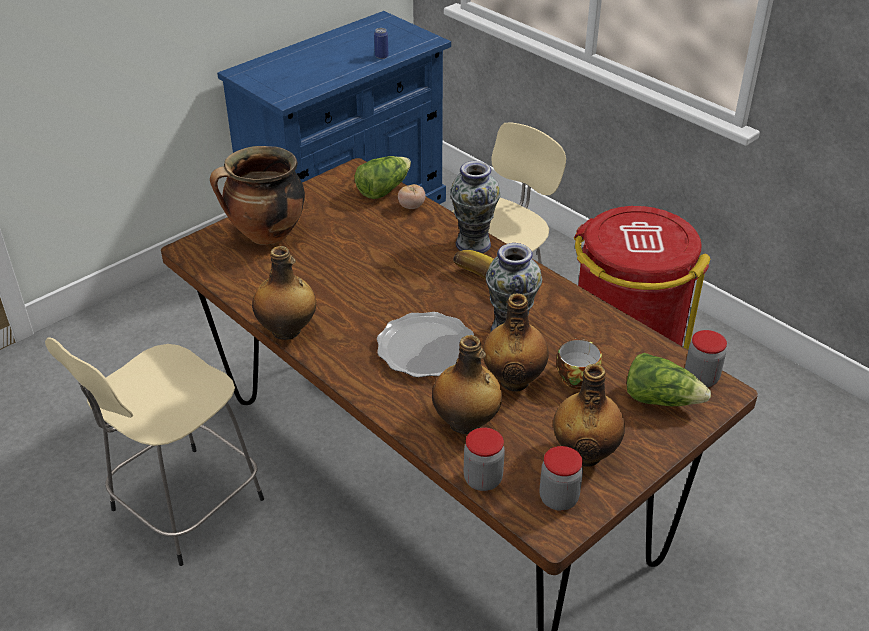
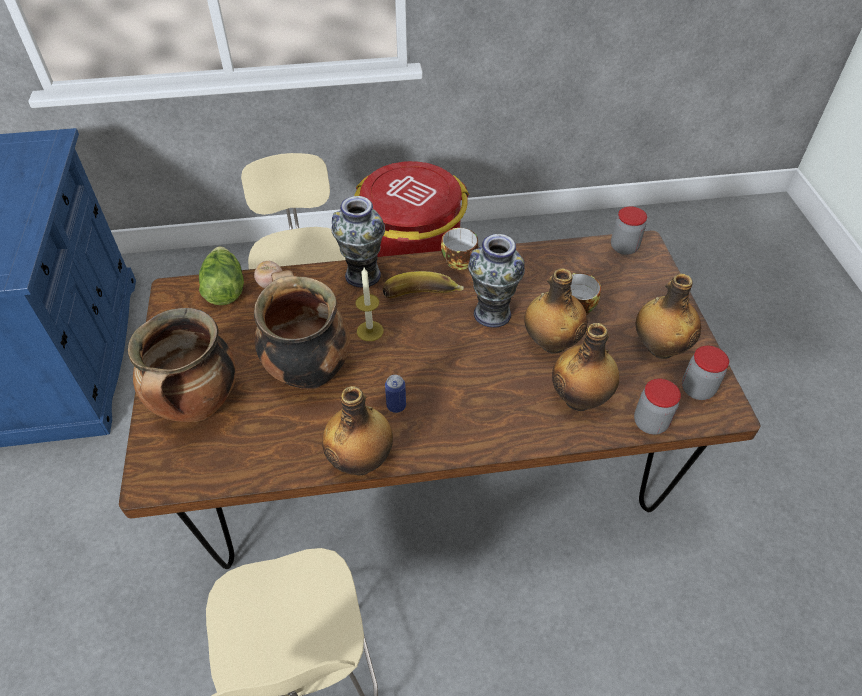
camera: 55 degrees left, 10 degrees up
(346, 265) = (307, 370): none -> cooking pot
(381, 56) = (36, 178): can -> can (396, 406)
(417, 276) = (370, 331): none -> candle
(426, 348) = (470, 375): plate -> none
(552, 287) = (461, 262): none -> cup
(661, 399) = (630, 278): lettuce -> none

